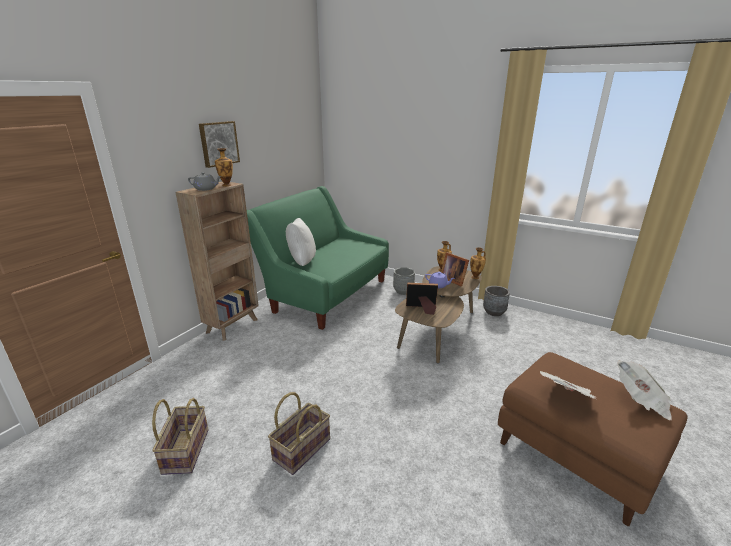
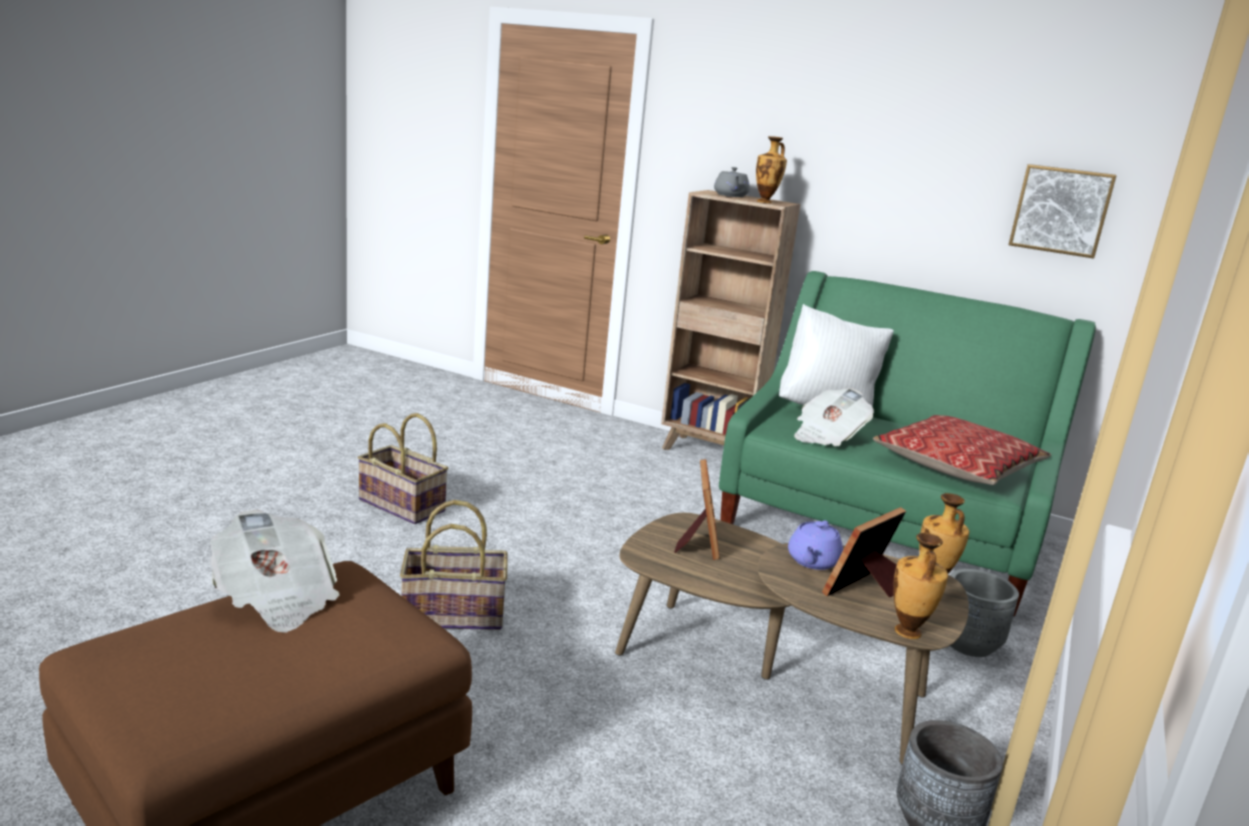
camera: 85 degrees right, 5 degrees down
(185, 451) = (425, 442): basket -> basket (454, 613)
(218, 143) = (818, 137): picture -> picture (1061, 210)
(357, 248) = (957, 465): none -> pillow
(641, 400) = (204, 700): newspaper -> newspaper (827, 436)

